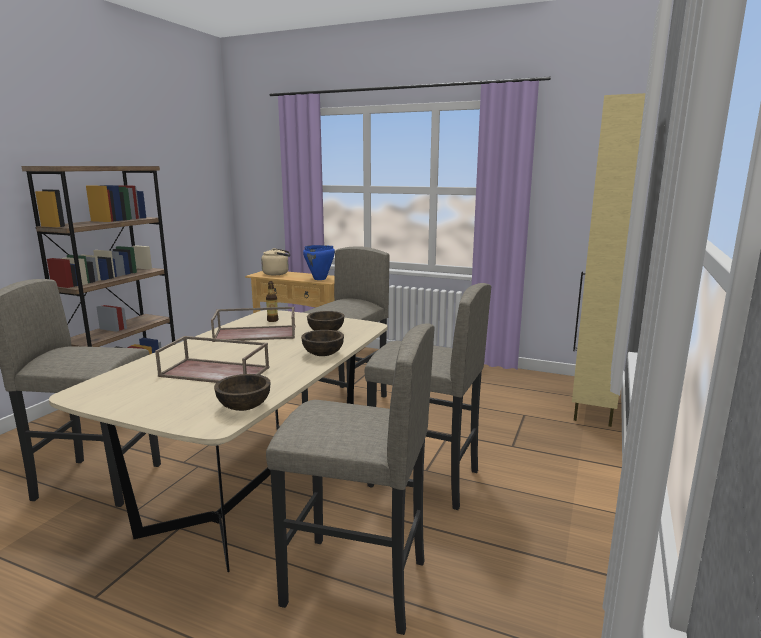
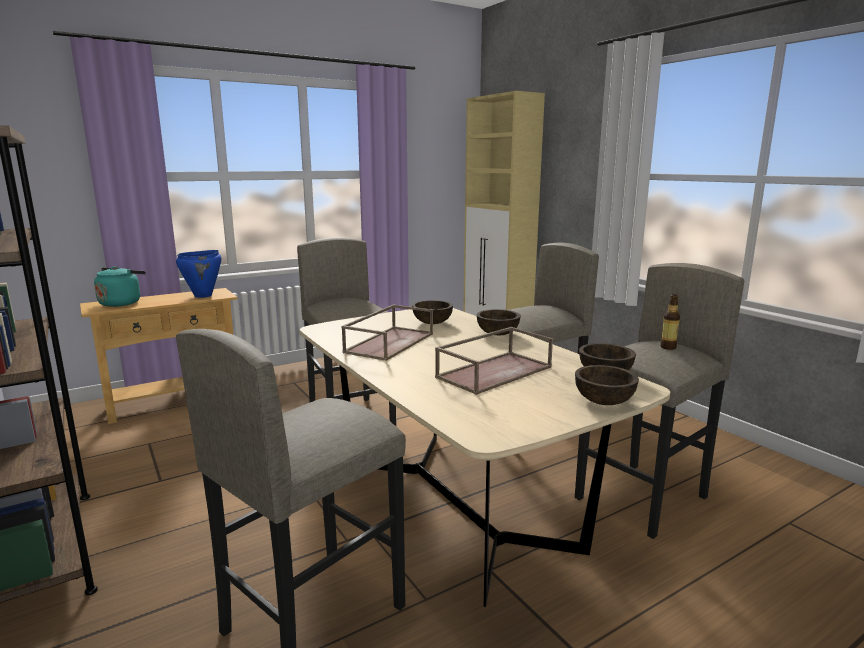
camera: 55 degrees left, 0 degrees up
(170, 416) = (603, 401): none -> brown bowl
(272, 320) = (352, 331): bottle -> bottle (668, 347)
(277, 273) = (122, 303): beige kettle -> turquoise kettle

